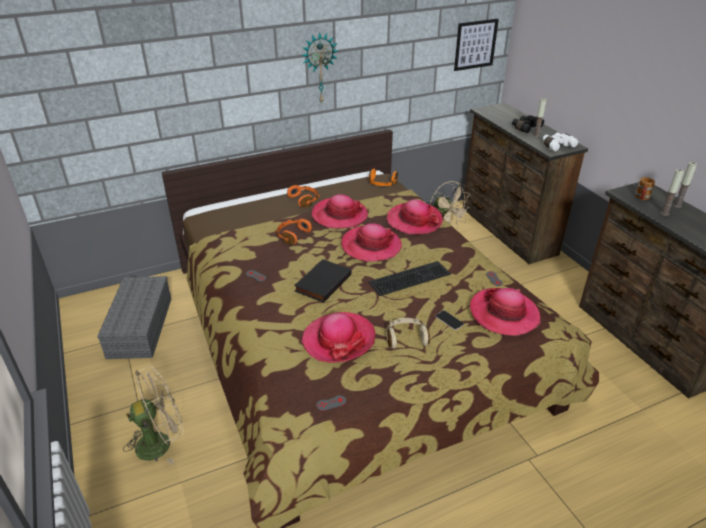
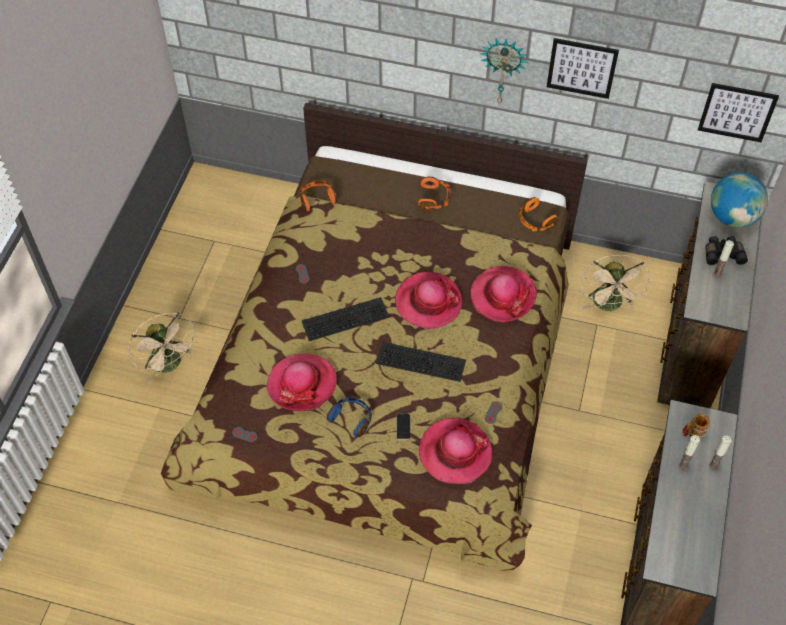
camera: 40 degrees right, 20 degrees up
(139, 326) = (233, 237): grey storage box -> none
(161, 442) = (170, 365): beige fan -> beige fan turned 45 degrees clockwise
(292, 235) = (374, 243): orange headphones -> orange headphones (317, 199)
(322, 282) = (345, 317): black book -> keyboard
(339, 215) = (440, 244): hat -> none
(375, 43) = (582, 68): none -> picture
(406, 338) = (352, 418): beige headphones -> blue headphones
(505, 114) = (732, 217): none -> globe
(557, 145) = (716, 304): white binoculars -> none

